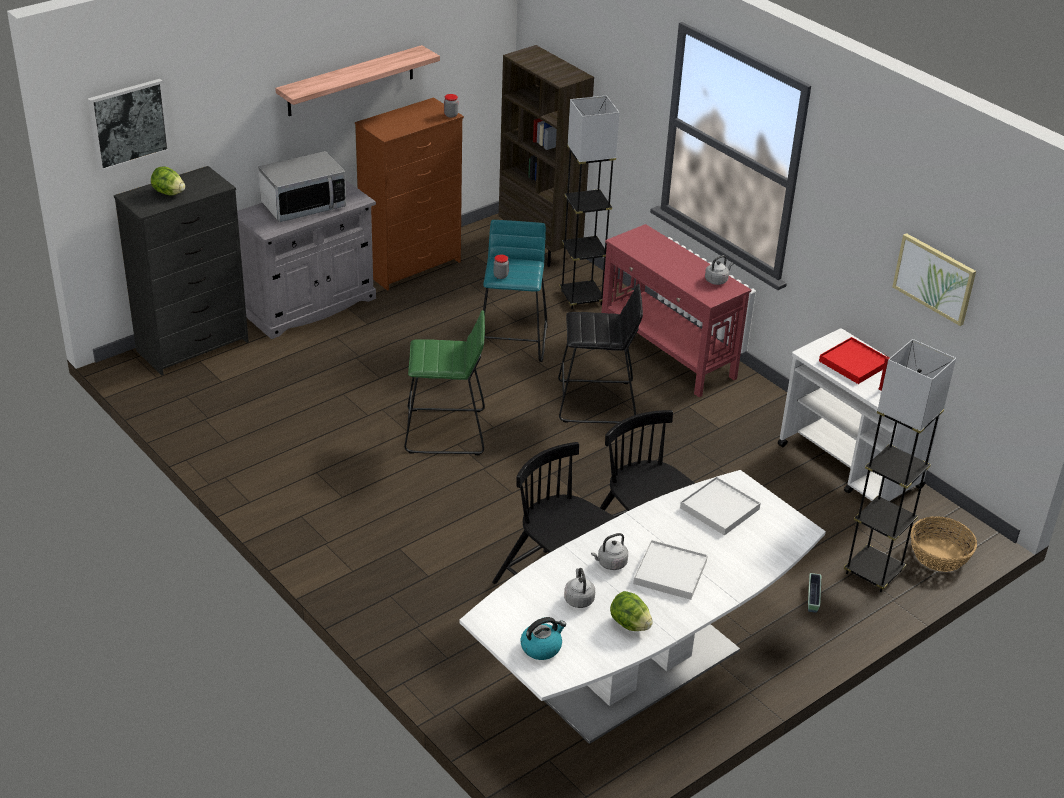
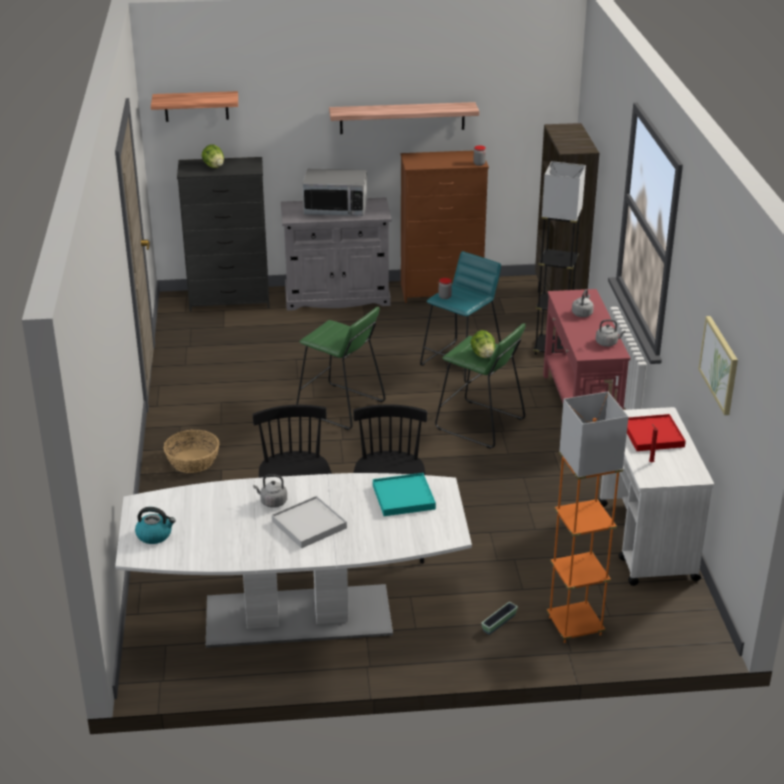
camera: 35 degrees right, 5 degrees down
(128, 124) = (196, 106): picture -> shelf
(578, 599) = (220, 515): grey kettle -> grey kettle (582, 313)
(596, 402) = (479, 424): black stool -> green stool
(629, 624) = (235, 546): lettuce -> lettuce (483, 355)
(719, 508) = (403, 497): white tray -> turquoise tray
(873, 572) = (575, 626): grey floor lamp -> orange floor lamp
(939, 555) = (653, 637): basket -> basket (193, 461)

